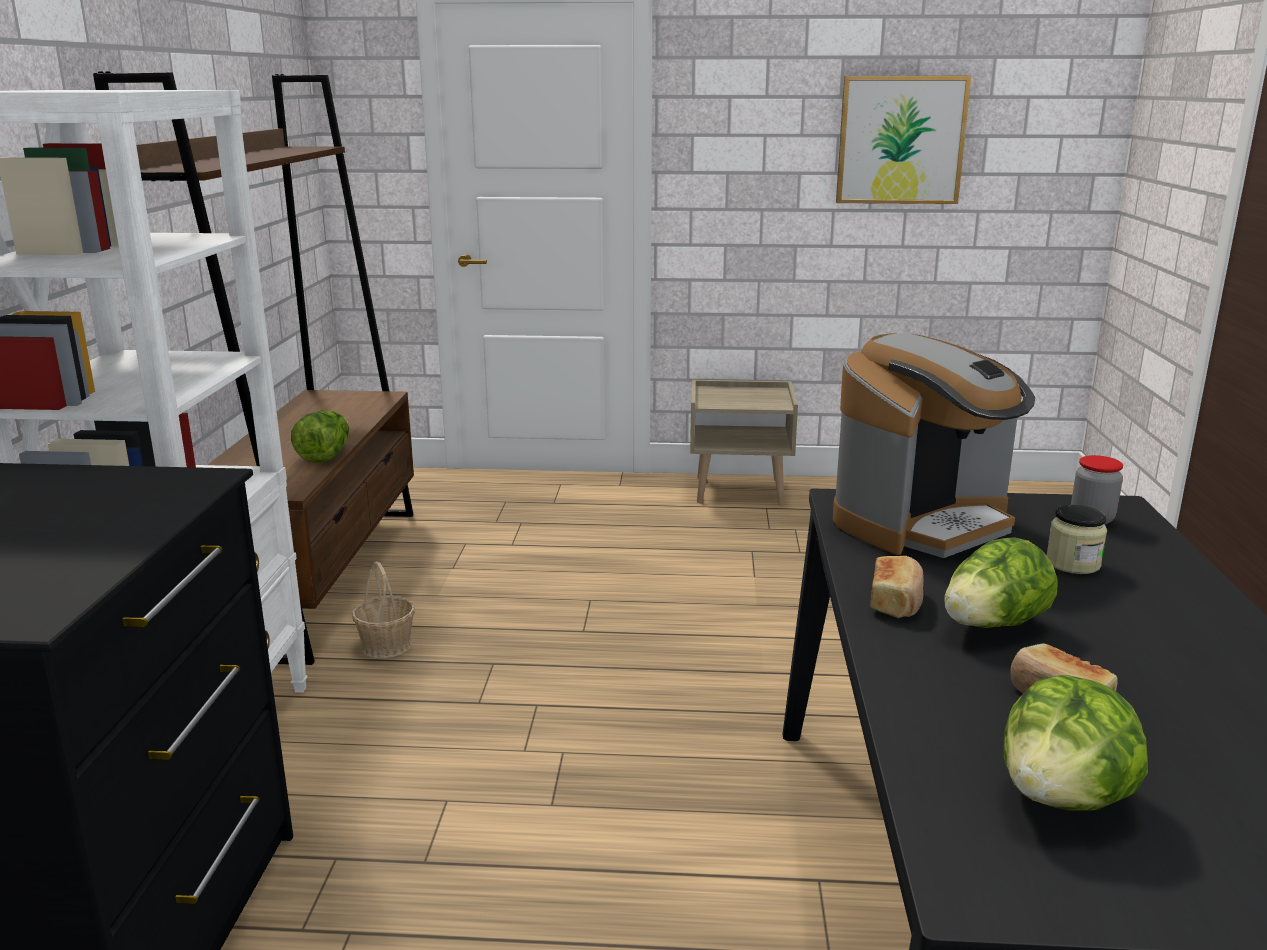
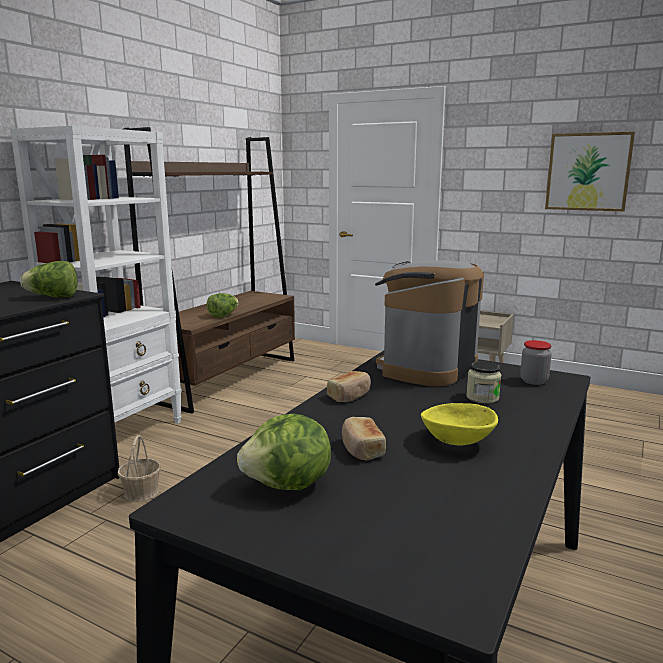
camera: 25 degrees right, 5 degrees down
(386, 645) = (230, 412): basket -> basket (142, 492)
(923, 523) = (425, 368): coffee machine -> coffee machine turned 135 degrees clockwise
(992, 625) = (383, 414): lettuce -> lettuce (53, 297)
(1153, 652) = (457, 442): none -> yellow bowl

